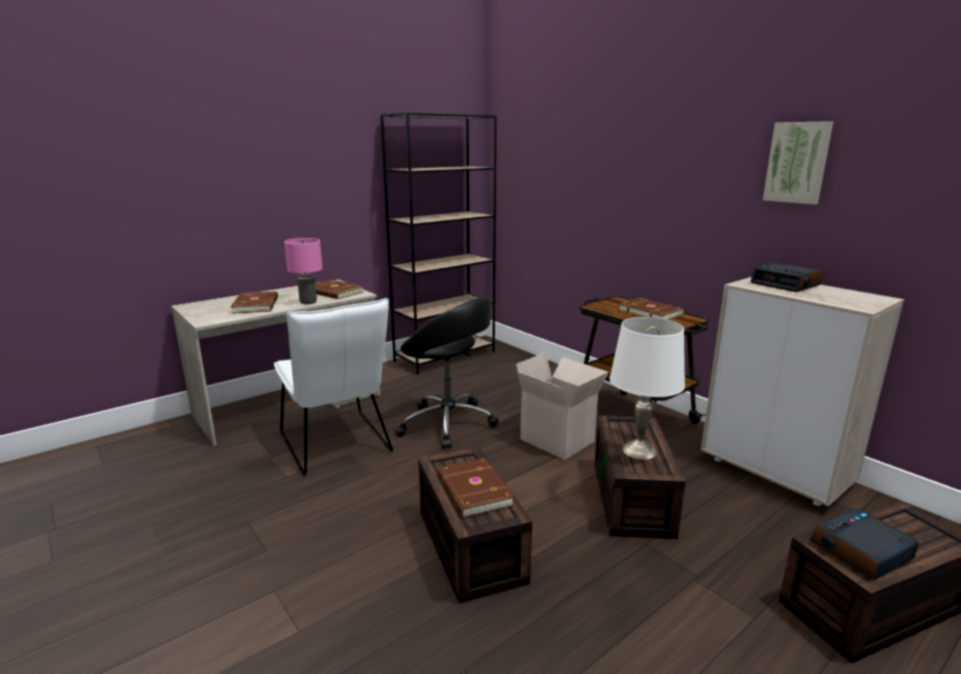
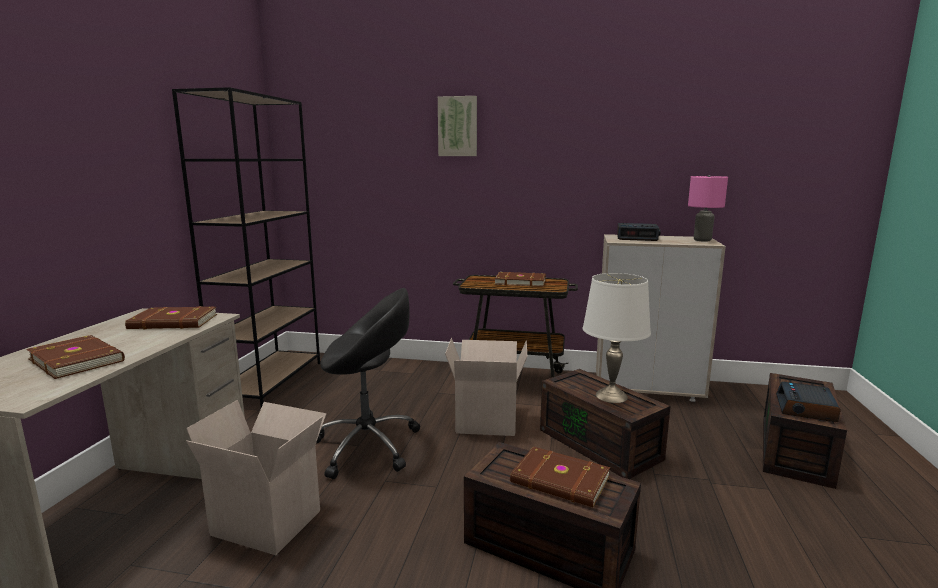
camera: 40 degrees left, 5 degrees down
(308, 302) = (160, 339): pink table lamp -> pink table lamp (701, 240)
(337, 446) = (270, 521): white chair -> cardboard box
(798, 162) = (620, 144): picture -> picture (458, 126)

